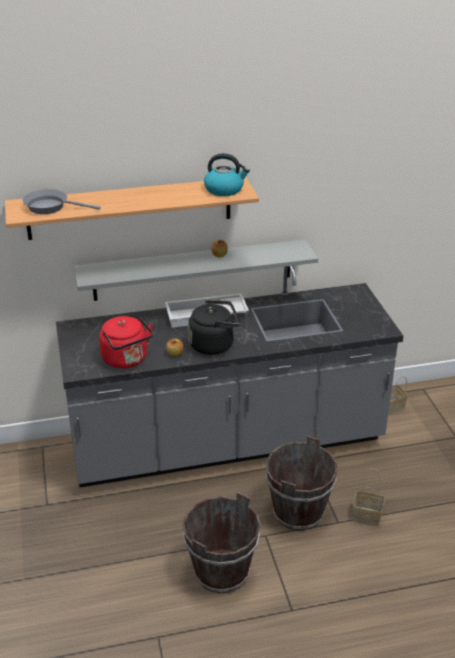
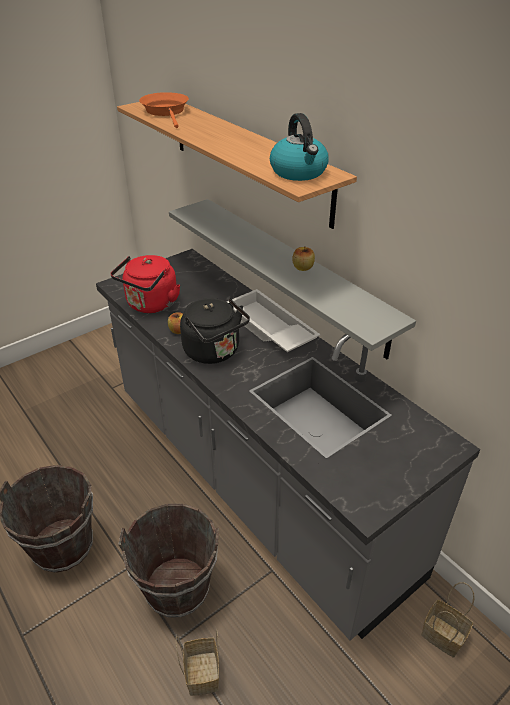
camera: 65 degrees right, 5 degrees up
(50, 207) = (166, 111): grey frying pan -> orange frying pan

